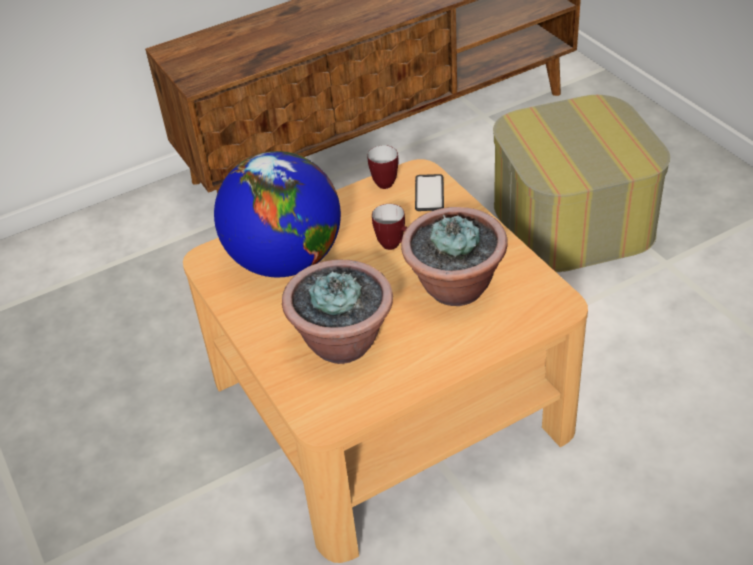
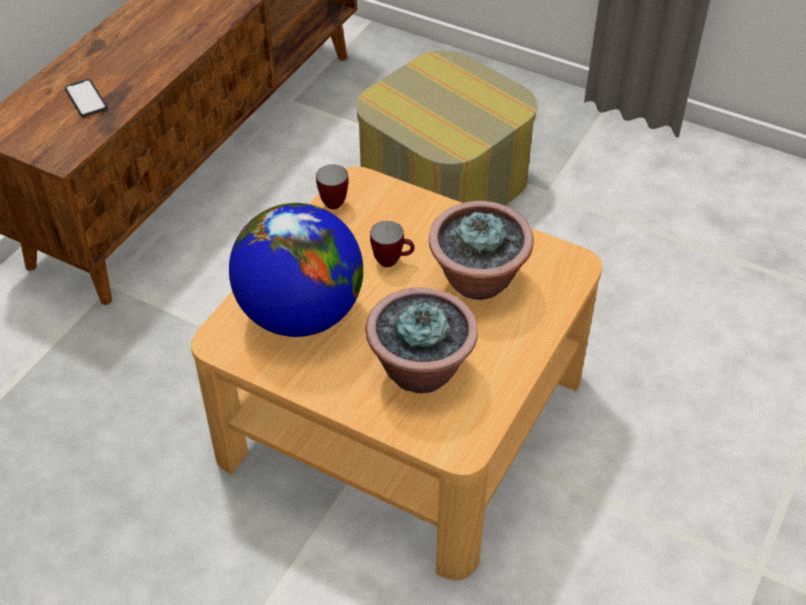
camera: 35 degrees left, 5 degrees up
(429, 193) = (383, 199): phone -> phone (86, 99)

